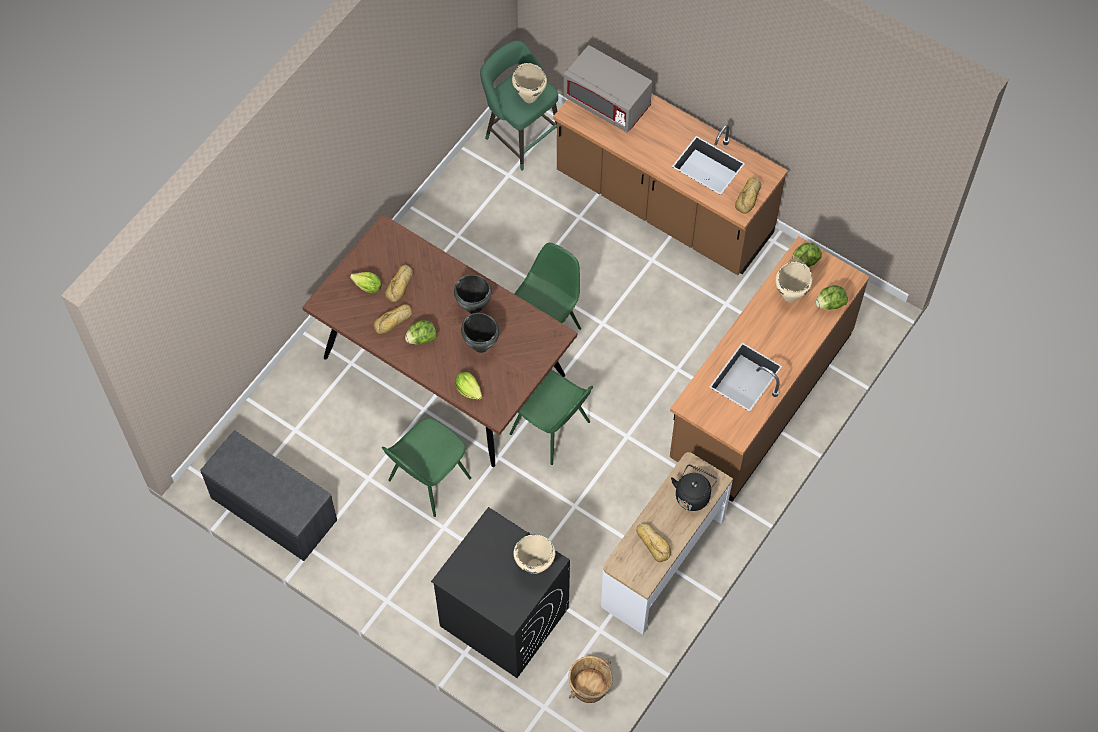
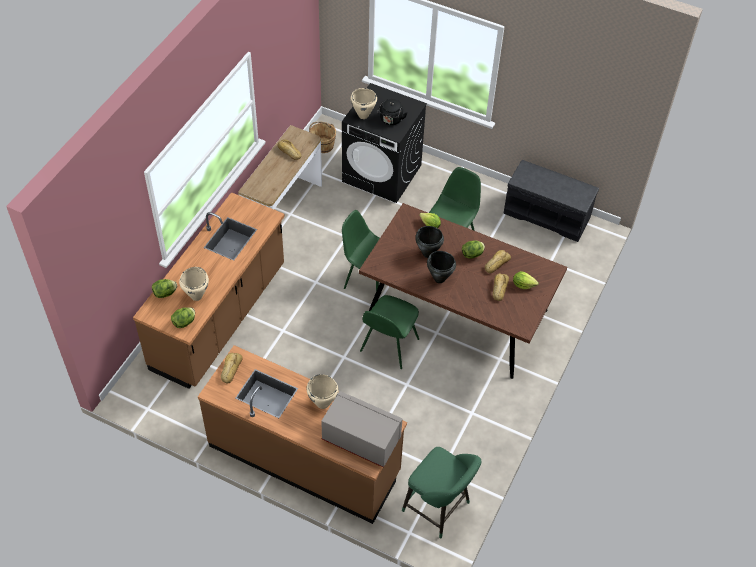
camera: 170 degrees right, 10 degrees down
(529, 97) = (433, 468): beige cooking pot -> beige cooking pot (323, 404)
(693, 495) = (264, 179): black kettle -> black kettle (390, 120)

